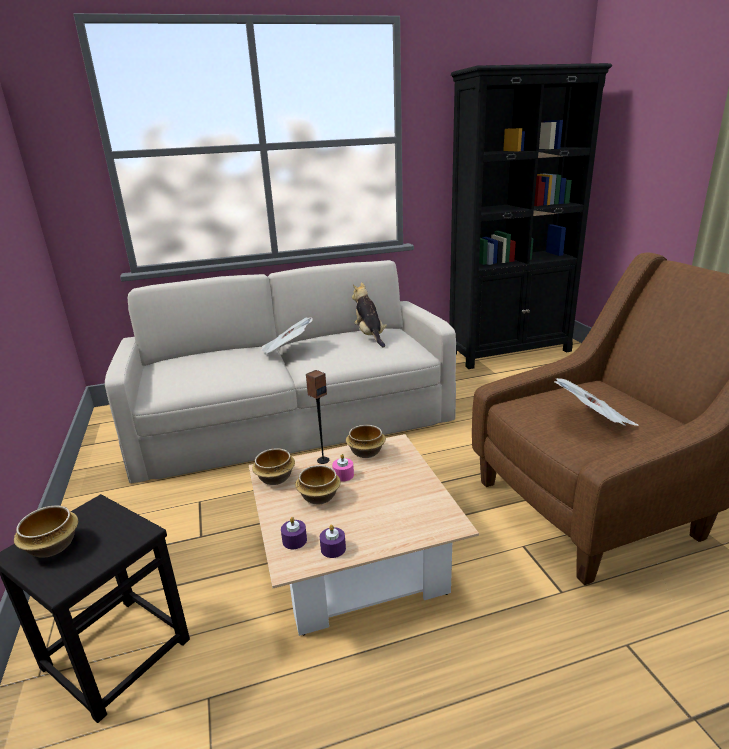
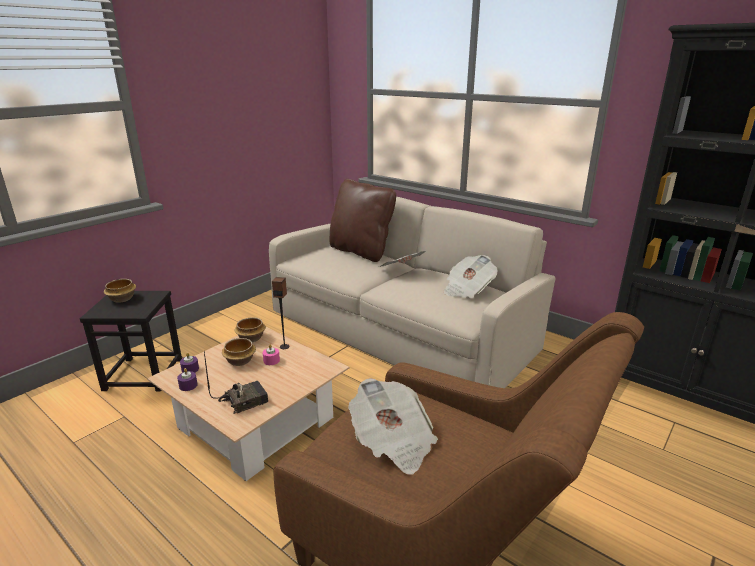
camera: 55 degrees right, 0 degrees up
(206, 355) = (361, 251): none -> brown pillow
(365, 452) = (307, 359): bowl -> none
(370, 336) = (467, 289): plush toy -> newspaper
(407, 511) = (244, 400): none -> radio

